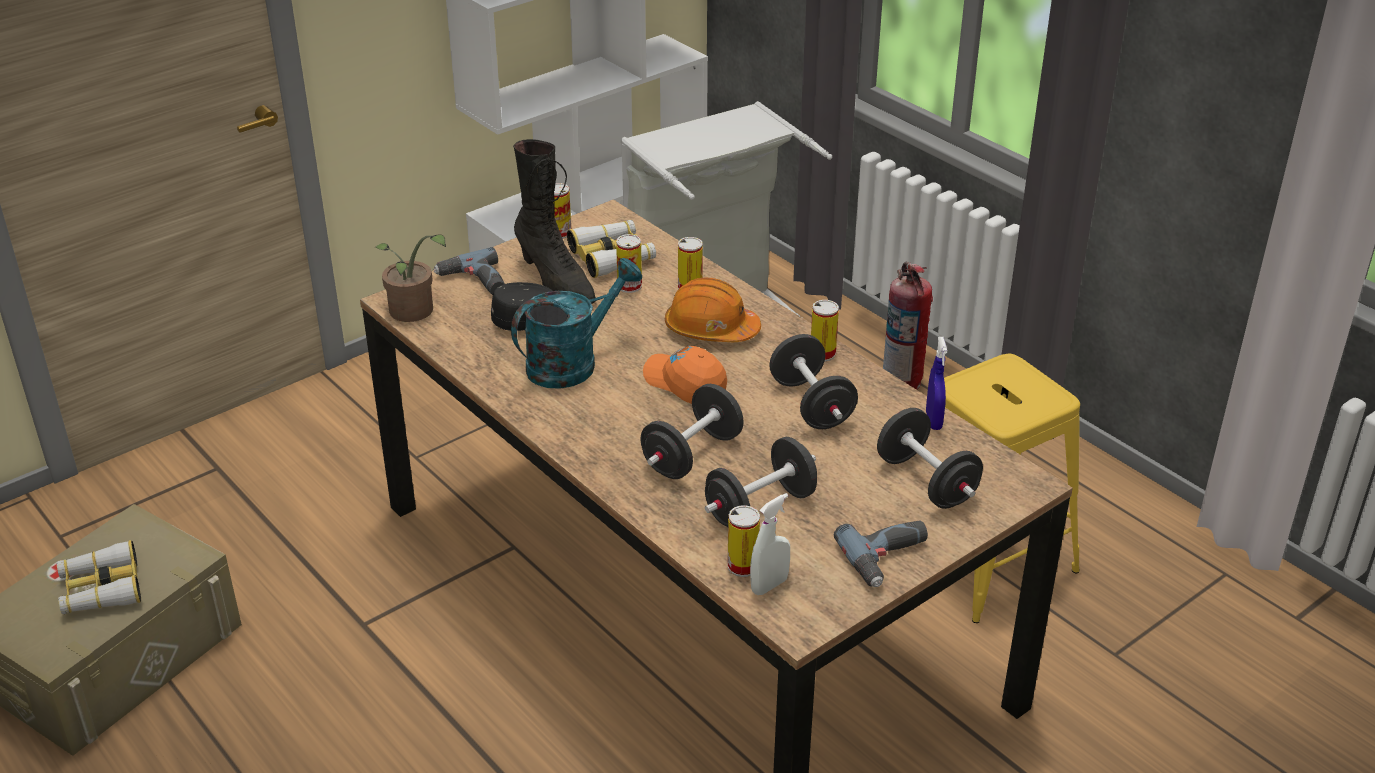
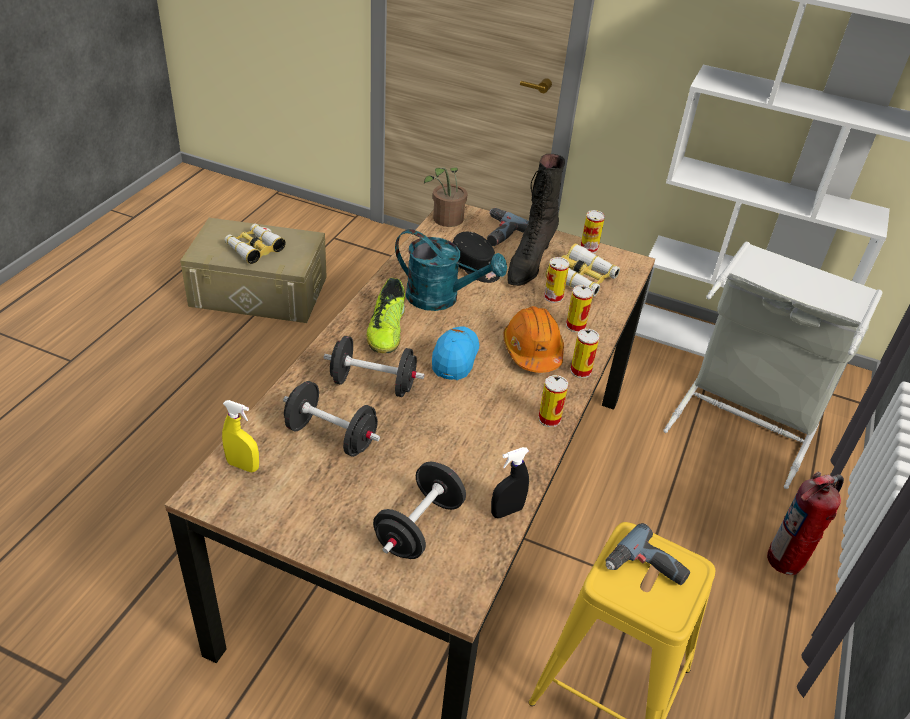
camera: 60 degrees right, 5 degrees up
(601, 419) = (386, 330): none -> shoe
(685, 384) = (455, 357): orange cap -> blue cap
(742, 566) = (258, 445): can -> can (580, 371)
(769, 585) = (243, 466): white spray bottle -> yellow spray bottle
(811, 405) = (476, 430): black dumbbell -> none
(889, 559) = (305, 528): power drill -> power drill (646, 569)
(933, 420) = (507, 511): blue spray bottle -> black spray bottle

